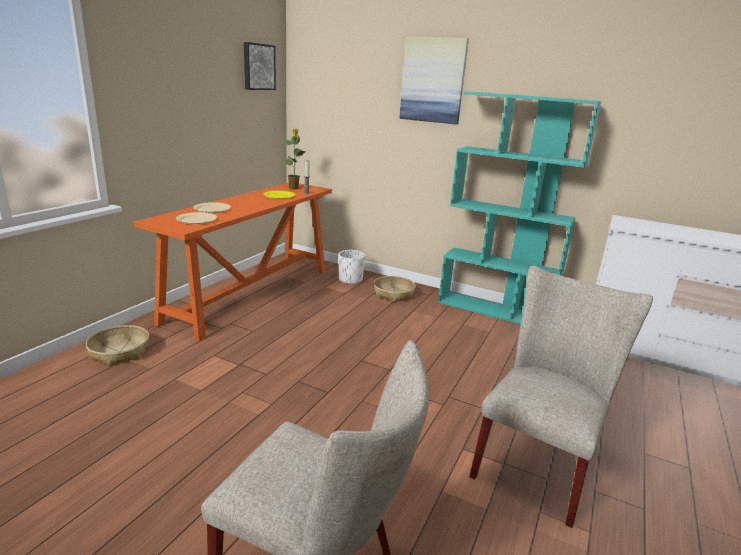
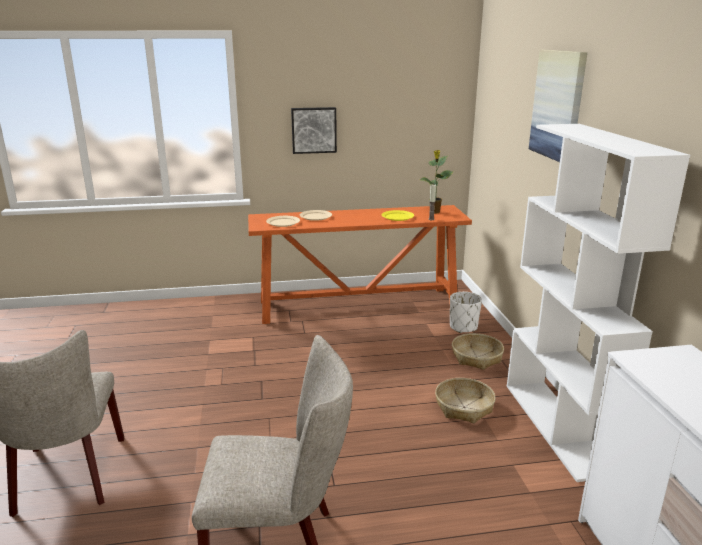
camera: 55 degrees right, 0 degrees up
(120, 352) = (216, 310): basket -> basket (463, 407)
(258, 67) = (429, 83): picture -> picture (314, 130)
(495, 310) = (558, 427): turquoise bookcase -> white bookcase

